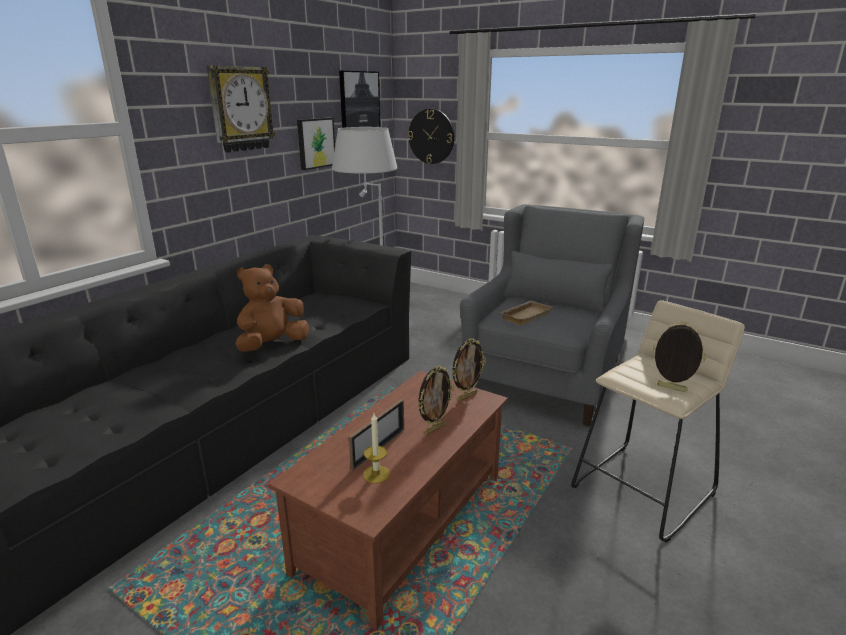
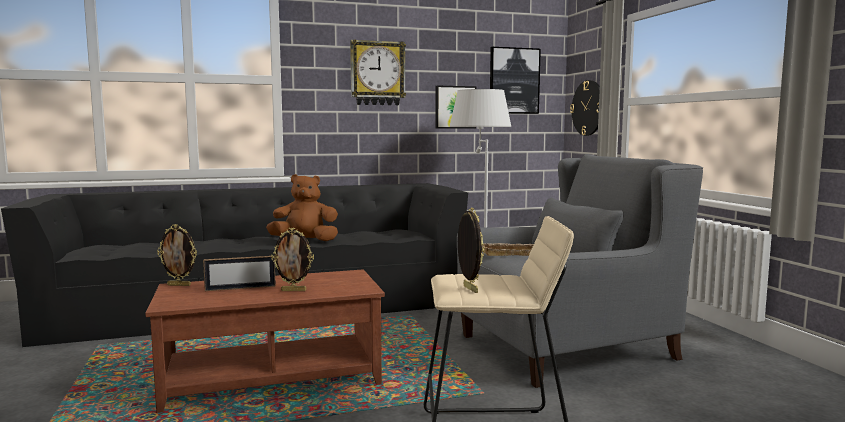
camera: 40 degrees right, 15 degrees down
(376, 474) = (211, 295): candle -> none
(466, 396) = (357, 285): picture frame -> picture frame (179, 285)

